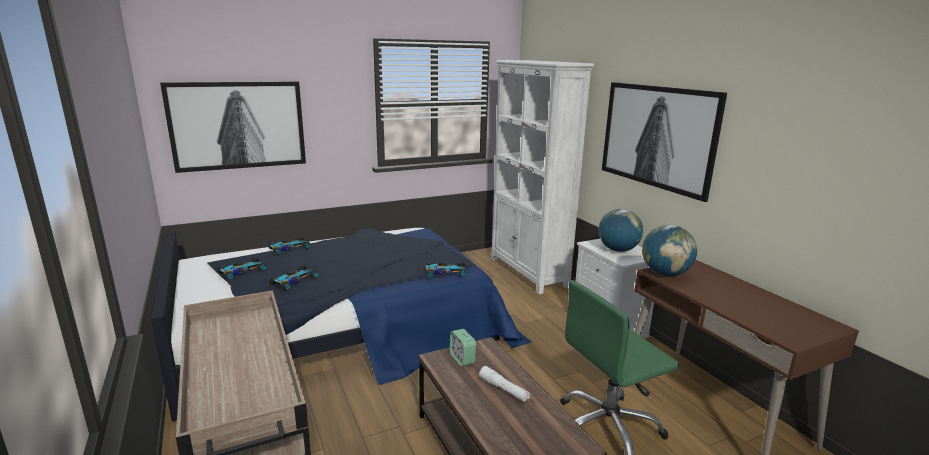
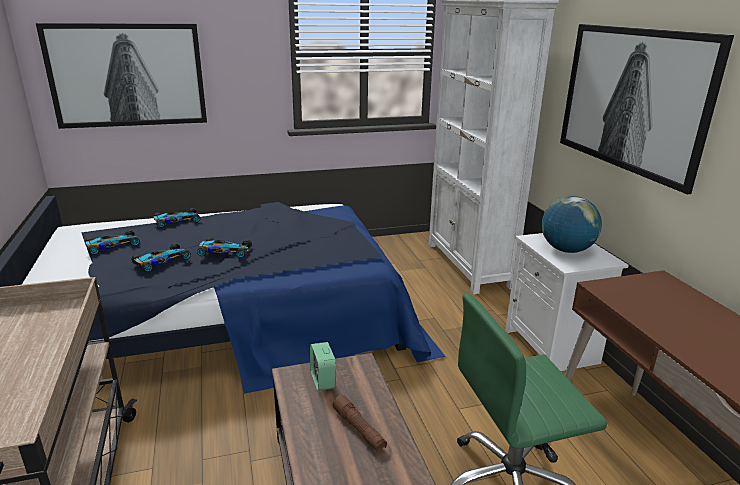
camera: 10 degrees right, 5 degrees up
(444, 272) = (340, 263): toy car -> toy car (224, 251)
(504, 389) = (359, 429): white flashlight -> brown flashlight
(665, 273) = (615, 290): globe -> none

